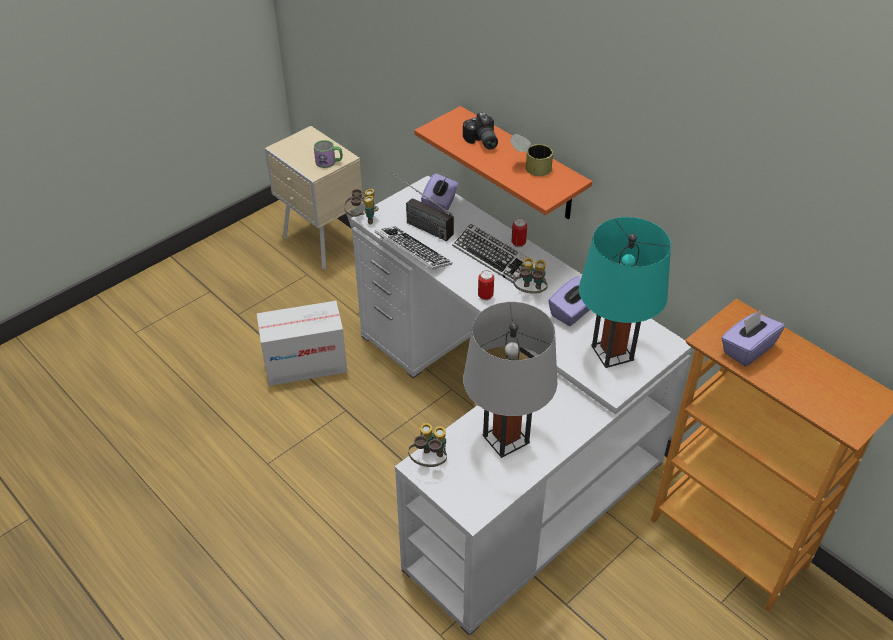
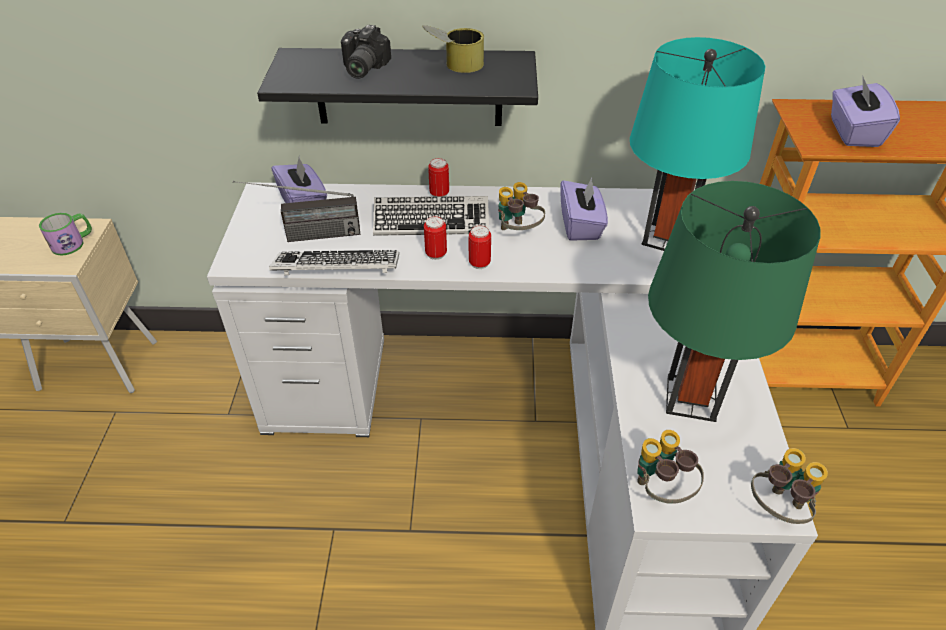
camera: 45 degrees left, 0 degrees up
(306, 364) = (226, 514): cardboard box -> none
(362, 219) = (224, 269): binoculars -> binoculars (778, 508)
(470, 276) = (436, 254): none -> can
(481, 142) = (361, 68): camera -> camera turned 75 degrees clockwise
(506, 439) = (690, 398): grey table lamp -> green table lamp
(521, 165) = (408, 87): orange shelf -> black shelf

